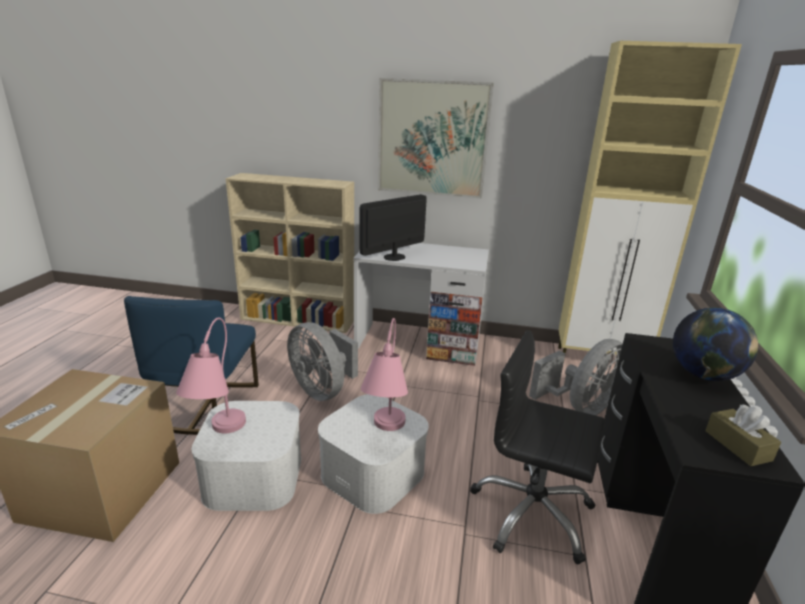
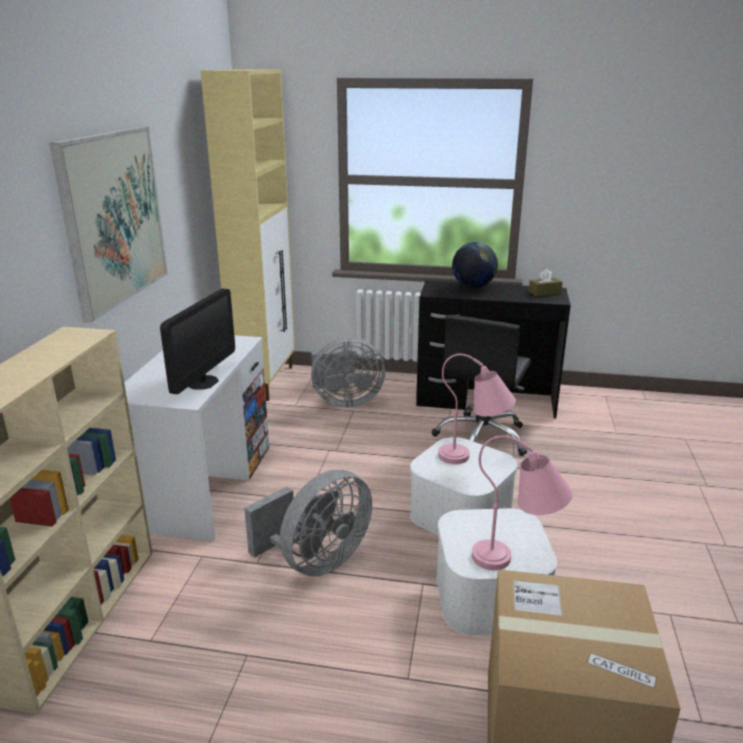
camera: 90 degrees left, 0 degrees up
(205, 406) = (361, 680): blue chair -> none
(394, 257) = (203, 382): monitor -> monitor turned 120 degrees counterclockwise
(581, 407) = (345, 401): grey fan -> grey fan turned 120 degrees clockwise

